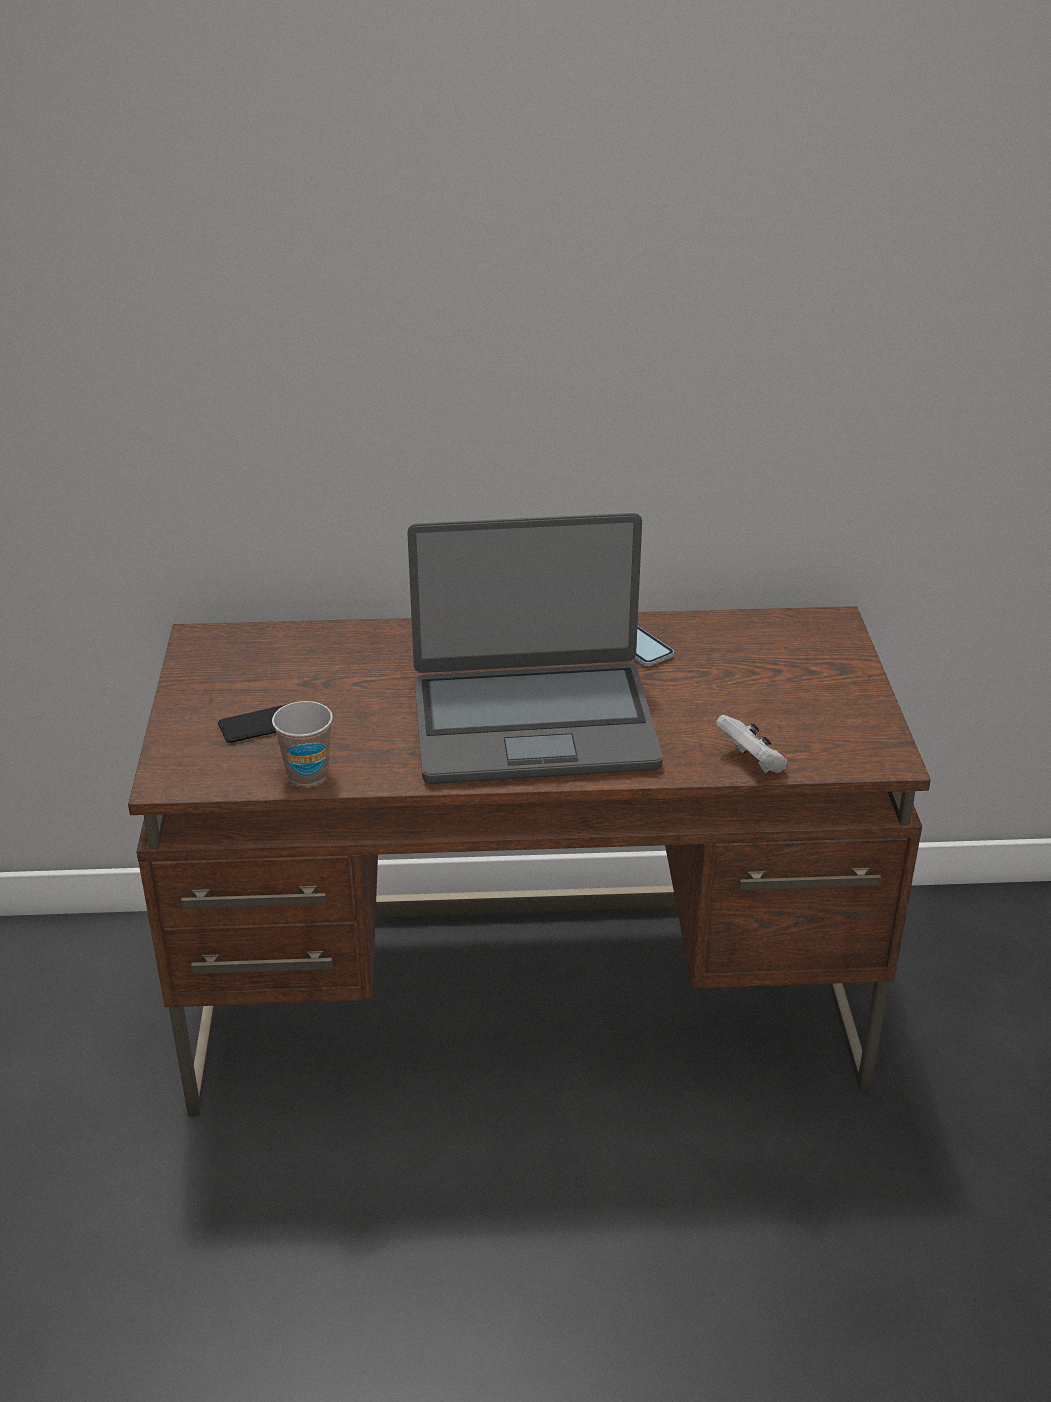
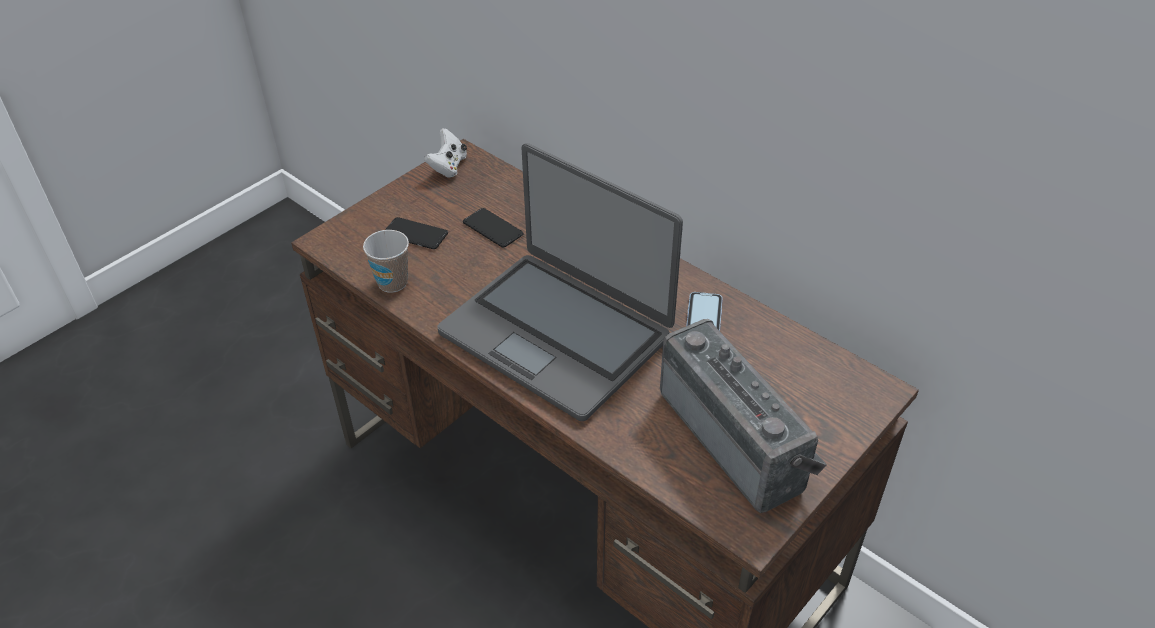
camera: 45 degrees right, 10 degrees up
(336, 679) = (493, 228): none -> phone
(752, 763) = (650, 462): white game controller -> white game controller (448, 166)
(787, 708) = (737, 437): none -> radio

